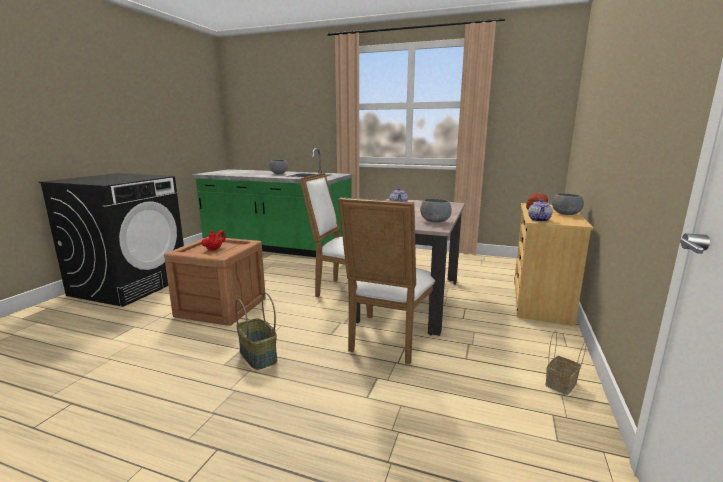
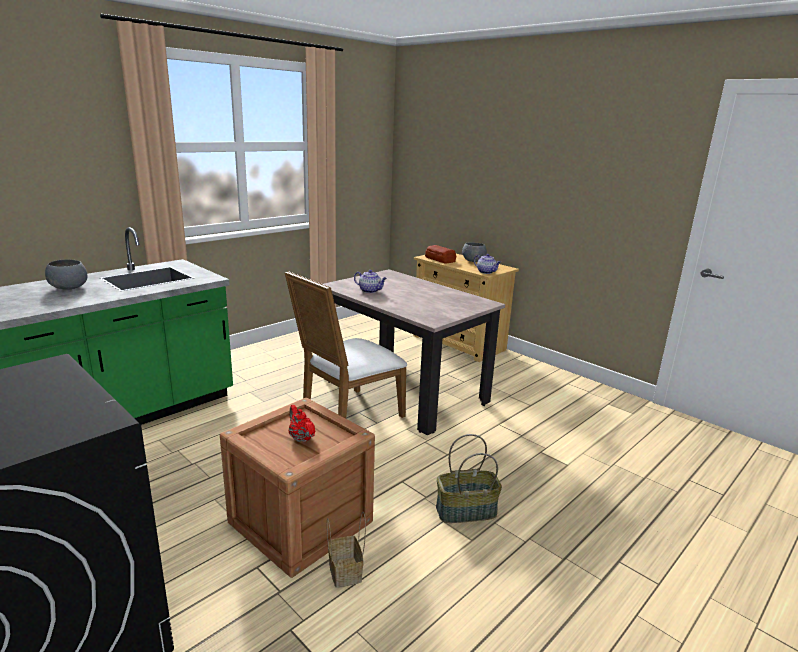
camera: 65 degrees left, 5 degrees up
(388, 340) = (481, 428): white chair -> none
(435, 221) = (462, 297): grey bowl -> none
(561, 385) = (578, 387): basket -> basket (346, 573)

